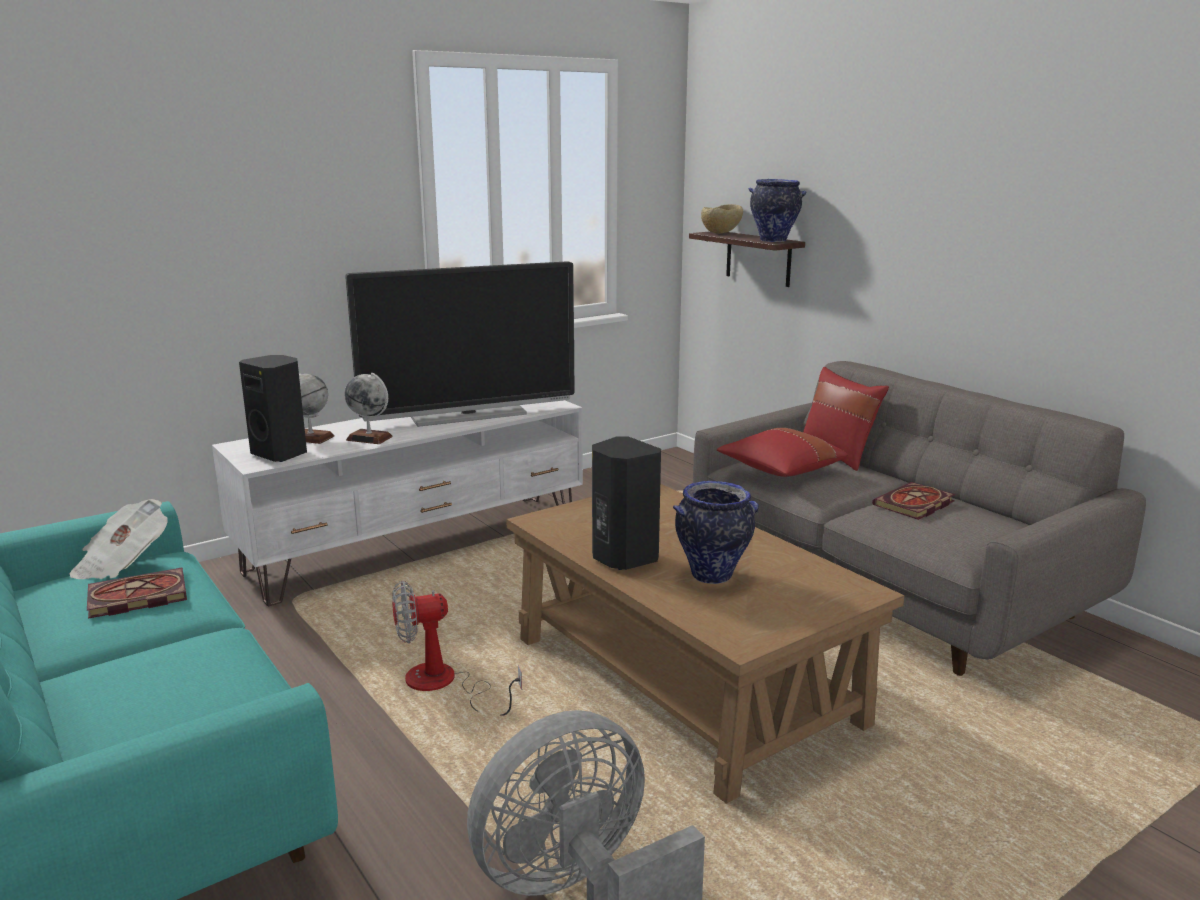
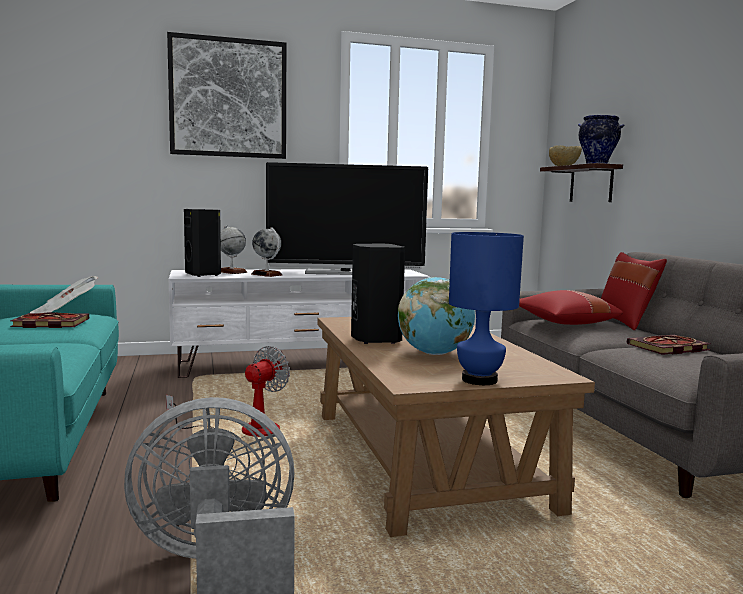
camera: 20 degrees right, 10 degrees down
(258, 167) = (228, 98): none -> picture
(444, 685) = (245, 431): fan -> fan turned 120 degrees clockwise
(713, 575) = (434, 353): vase -> globe
(798, 618) = (478, 380): none -> blue table lamp

